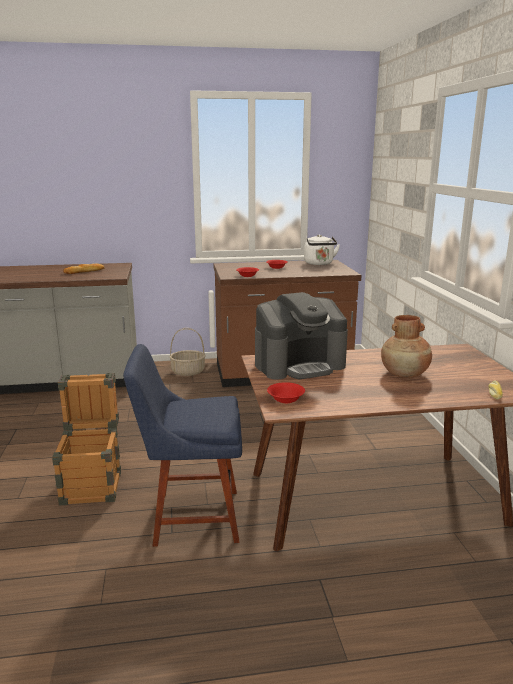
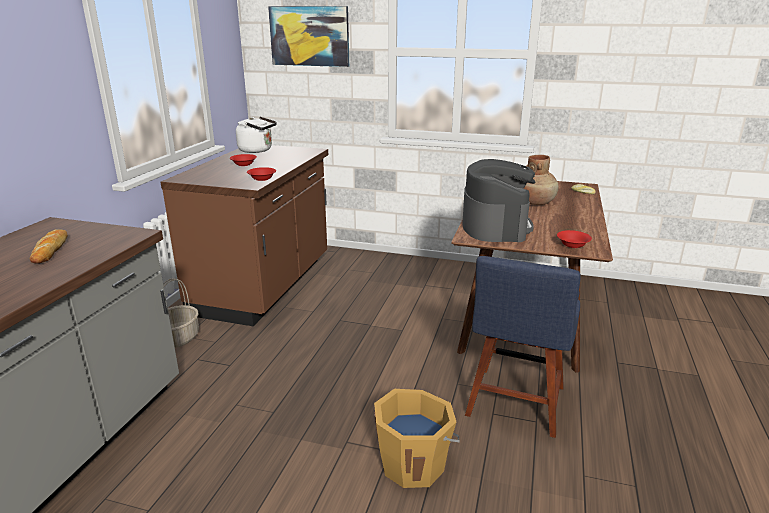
camera: 65 degrees left, 5 degrees up
(93, 483) = (413, 464): crate -> orange bucket
(396, 170) = (309, 36): none -> picture

